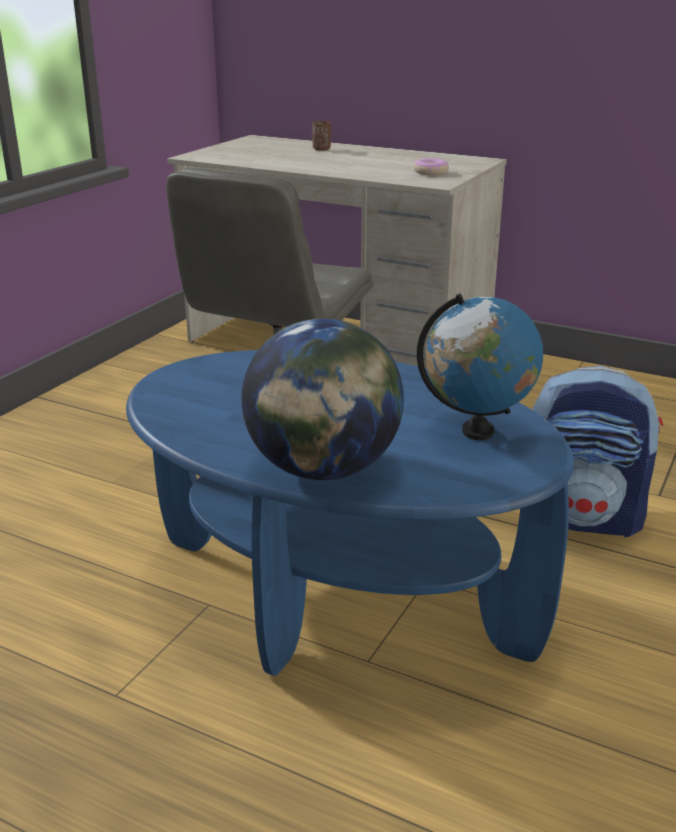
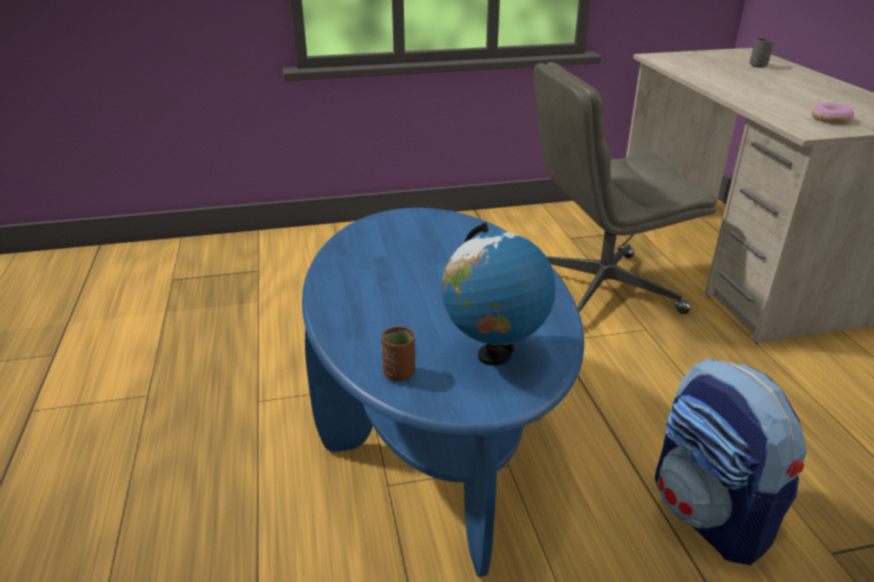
camera: 50 degrees right, 5 degrees up
(292, 147) = (758, 65): none -> grey cup
(321, 149) = (781, 73): brown cup -> brown cup (399, 374)
(323, 469) = (351, 319): globe -> none

